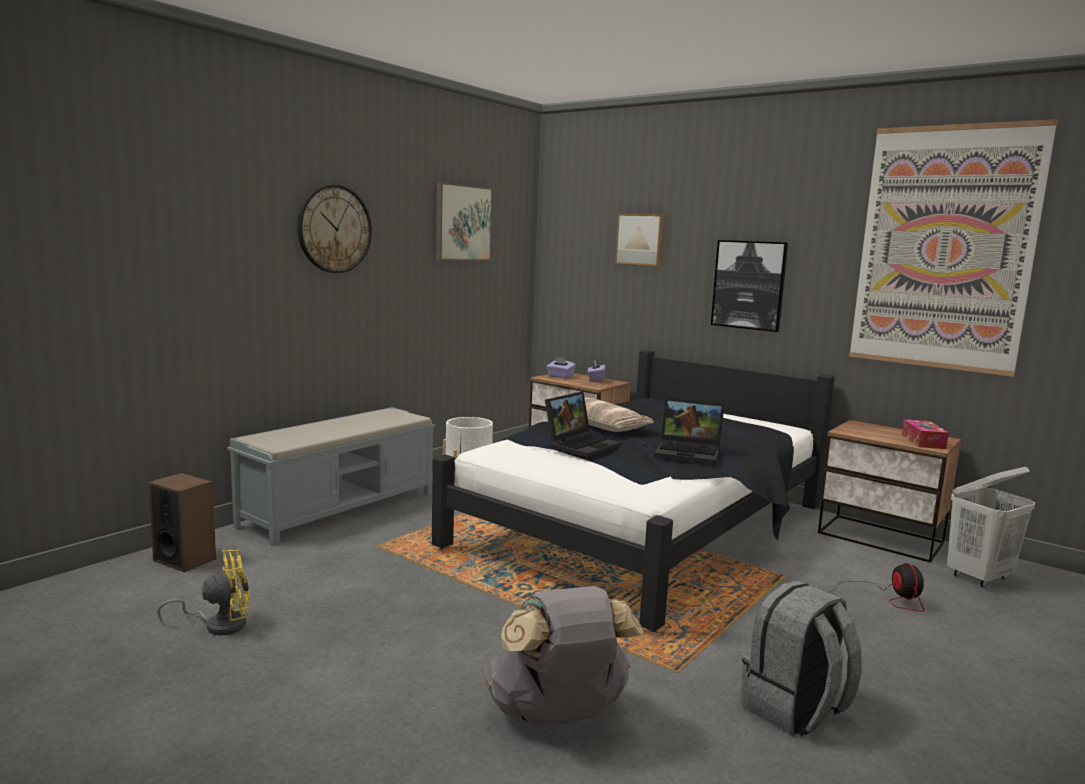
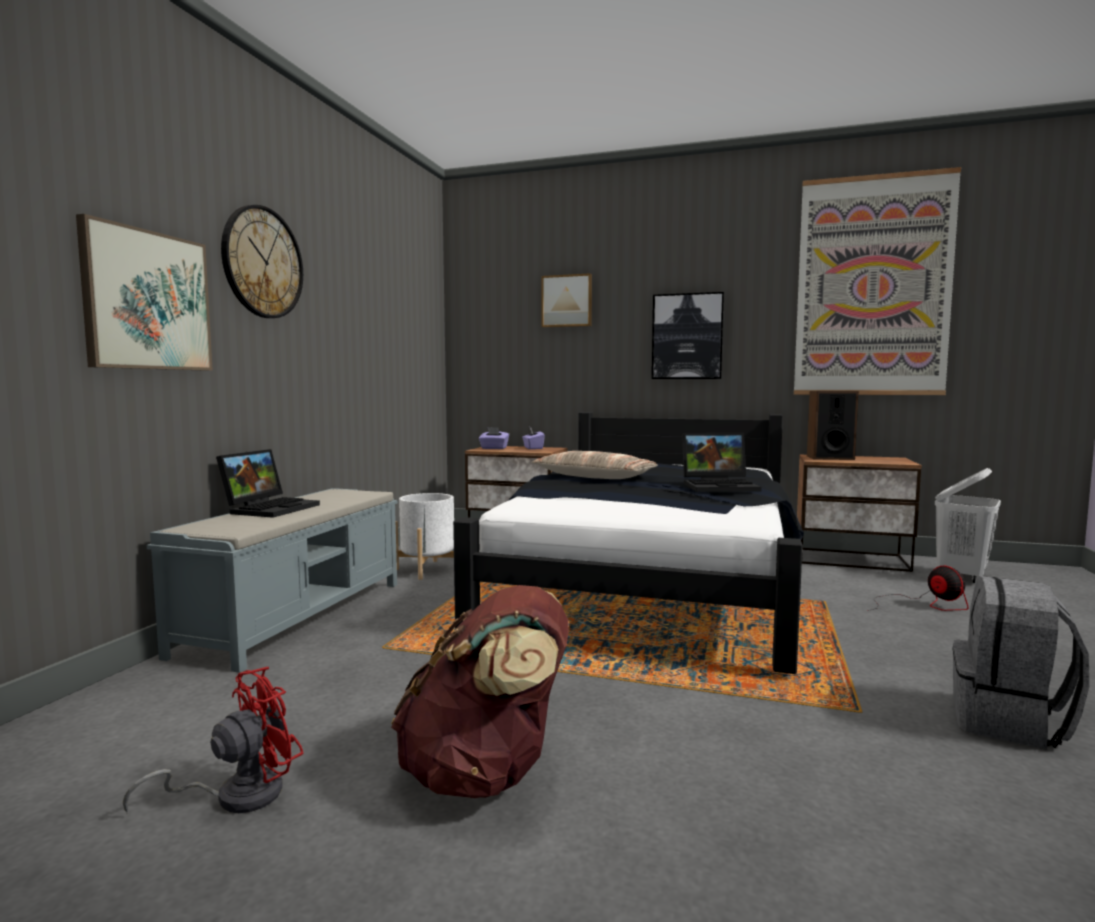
camera: 20 degrees left, 5 degrees down
(185, 559) = (109, 715): speaker -> speaker (830, 458)
(219, 624) = (236, 795): yellow fan -> red fan
(365, 647) = (487, 773): none -> brown backpack
(463, 223) = (385, 280): picture -> picture (147, 301)
(557, 715) = (812, 796): grey backpack -> none
(581, 445) = (609, 491): laptop -> laptop (271, 508)
(923, 441) = (886, 460): tissue box -> none

